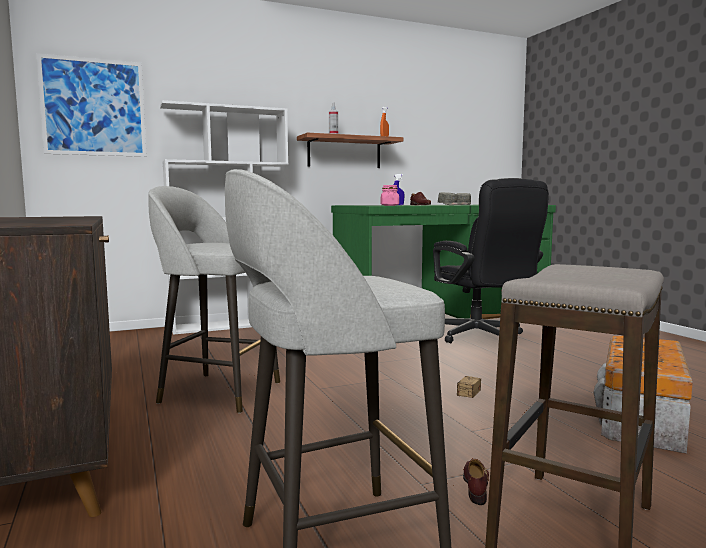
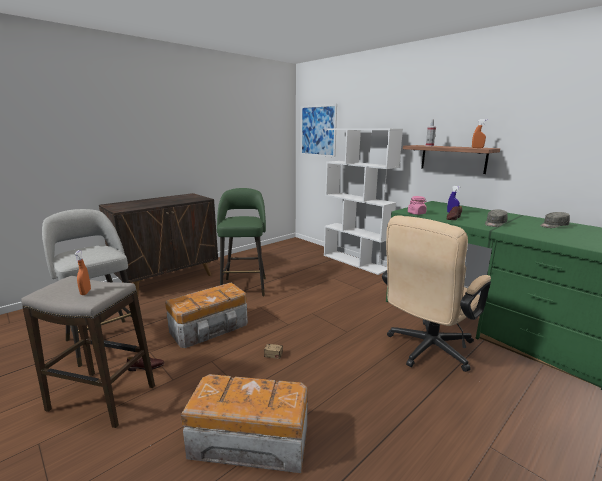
camera: 70 degrees right, 10 degrees up
(217, 392) = (244, 286): grey stool -> green stool
(363, 427) = (211, 328): none -> storage box
(482, 337) = (426, 350): black office chair -> beige office chair
(600, 273) = (85, 292): none -> orange spray bottle

